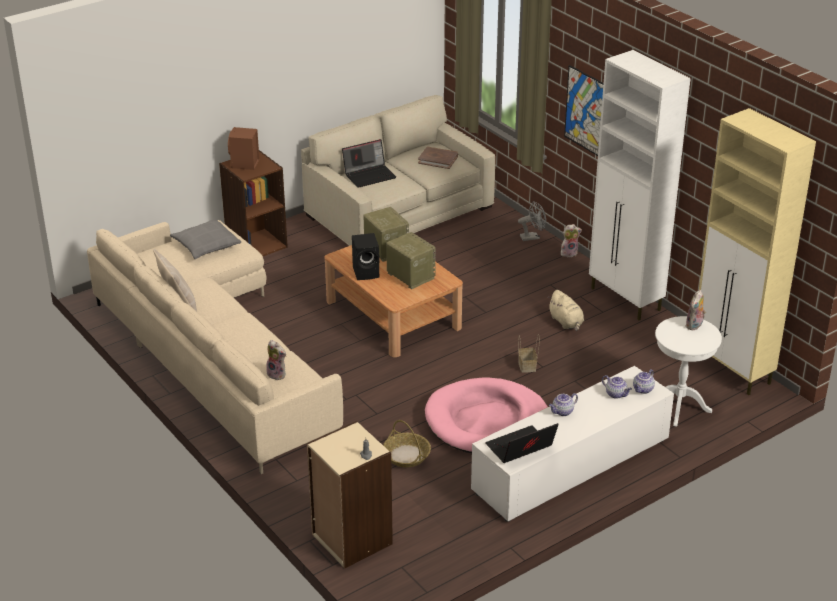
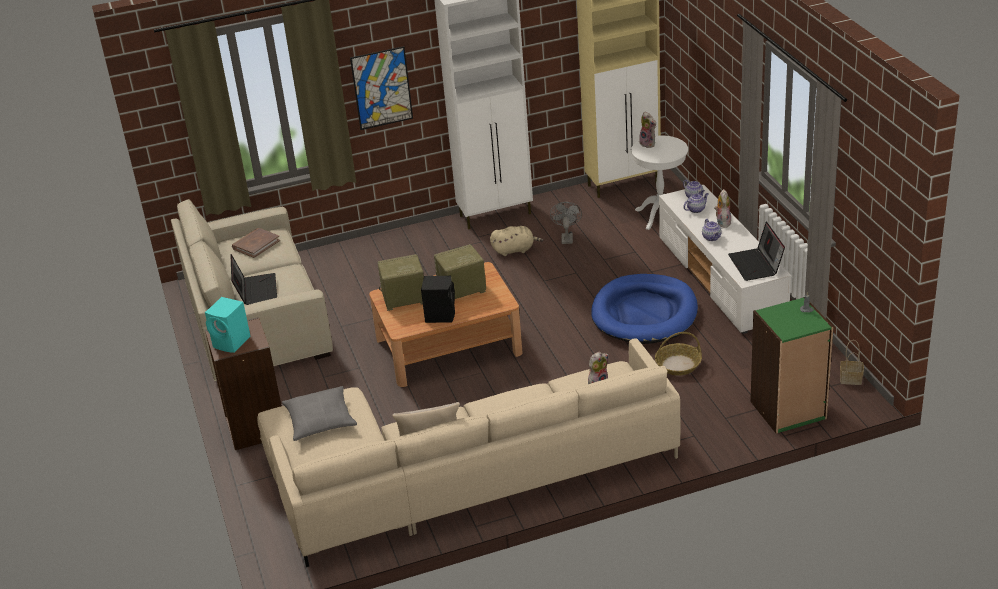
camera: 70 degrees left, 0 degrees up
(244, 164) = (232, 342): brown speaker -> turquoise speaker
(351, 539) = (788, 410): beige bookcase -> green bookcase
(487, 421) = (644, 313): pink dog bed -> blue dog bed
(527, 366) = (572, 280): basket -> basket (851, 379)
(532, 237) = (363, 246): grey fan -> grey fan (566, 237)
(569, 253) = (403, 231): plush toy -> plush toy (722, 222)

